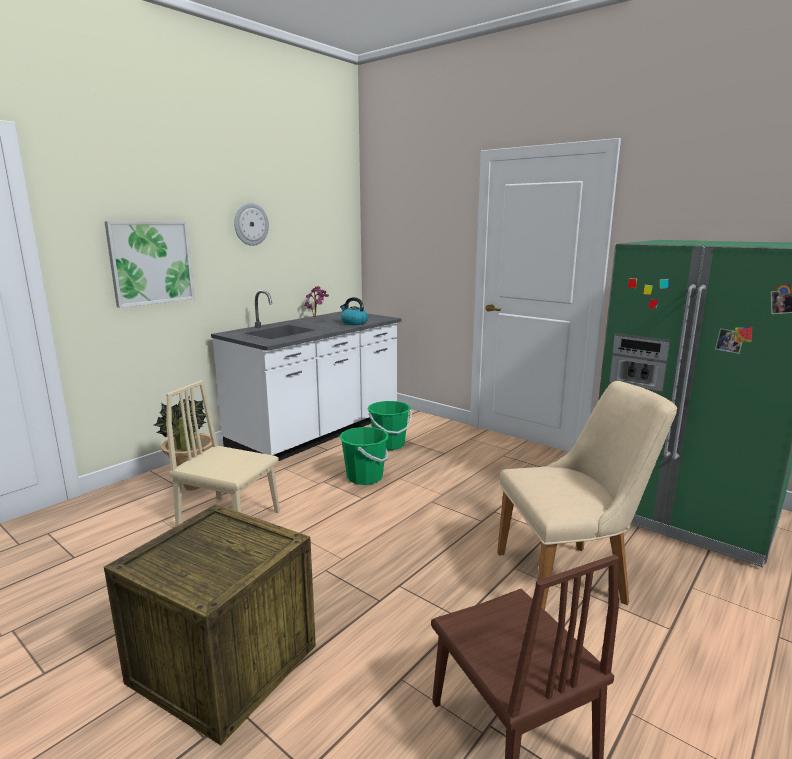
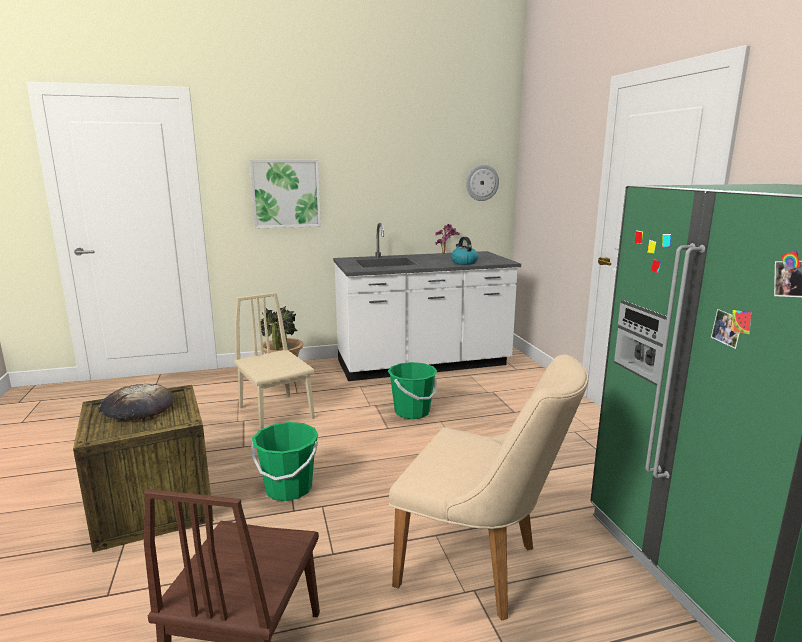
camera: 35 degrees right, 0 degrees up
(198, 547) = (137, 407): none -> bread
(250, 224) = (383, 163): wall clock -> wall clock (482, 182)
(389, 444) = (471, 390): green bucket -> green bucket (288, 489)

